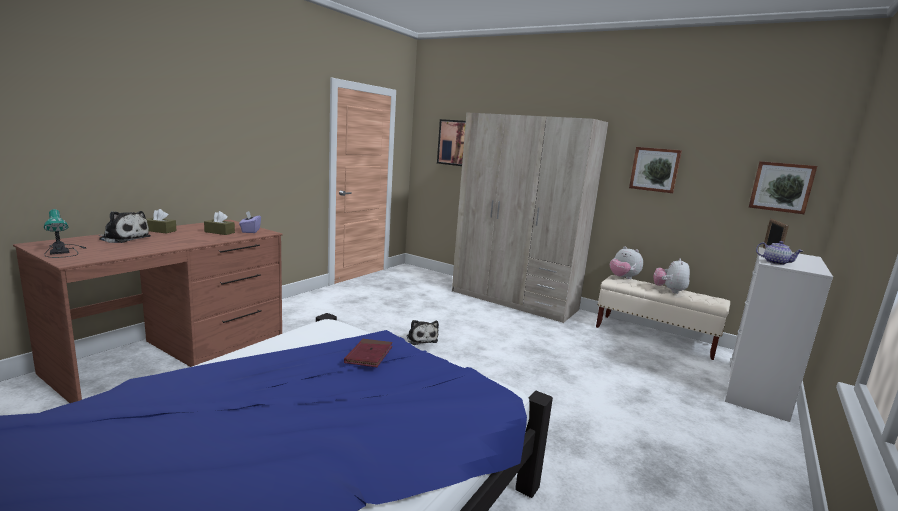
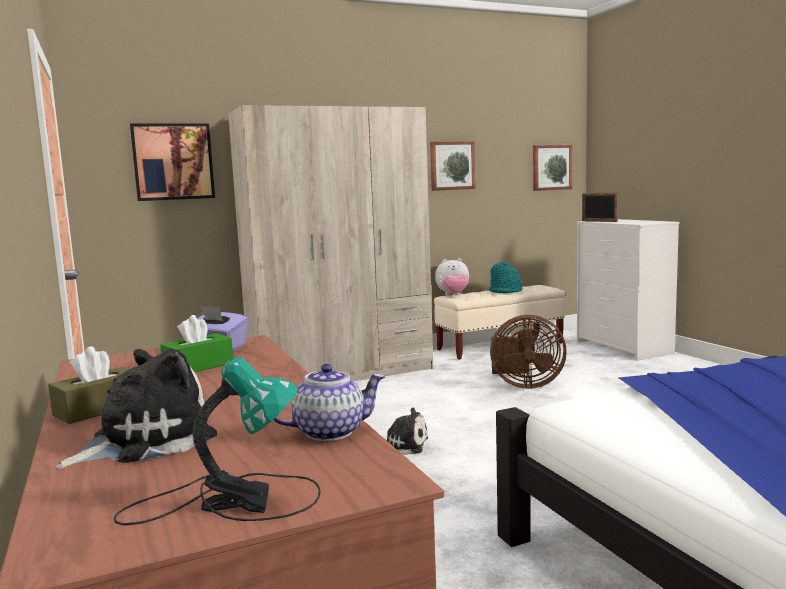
camera: 55 degrees left, 5 degrees down
(219, 232) = (198, 366): brown tissue box -> green tissue box
(369, 355) = (716, 388): red book -> none
(576, 358) = (524, 385): none -> brown fan
(669, 290) = (506, 291): plush toy -> turquoise hat
(776, 263) = (638, 223): teapot -> teapot (330, 431)

